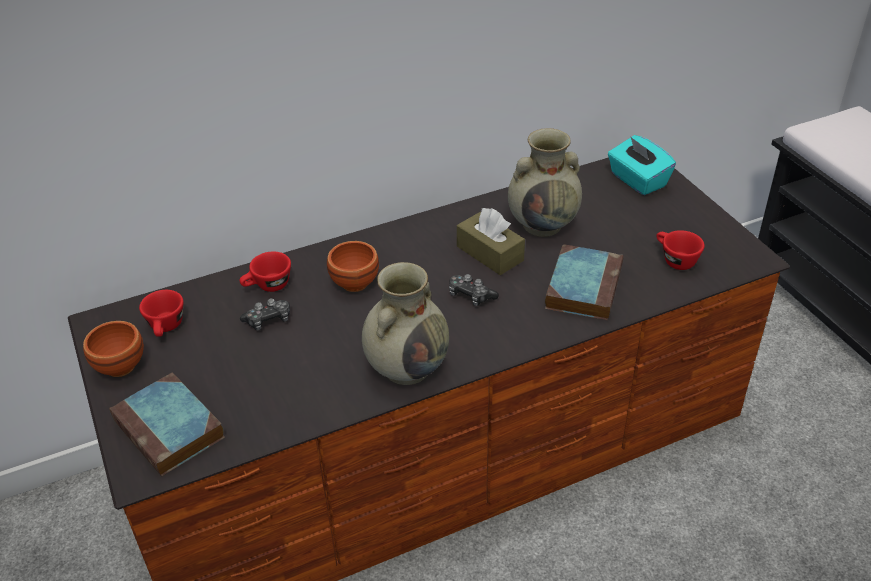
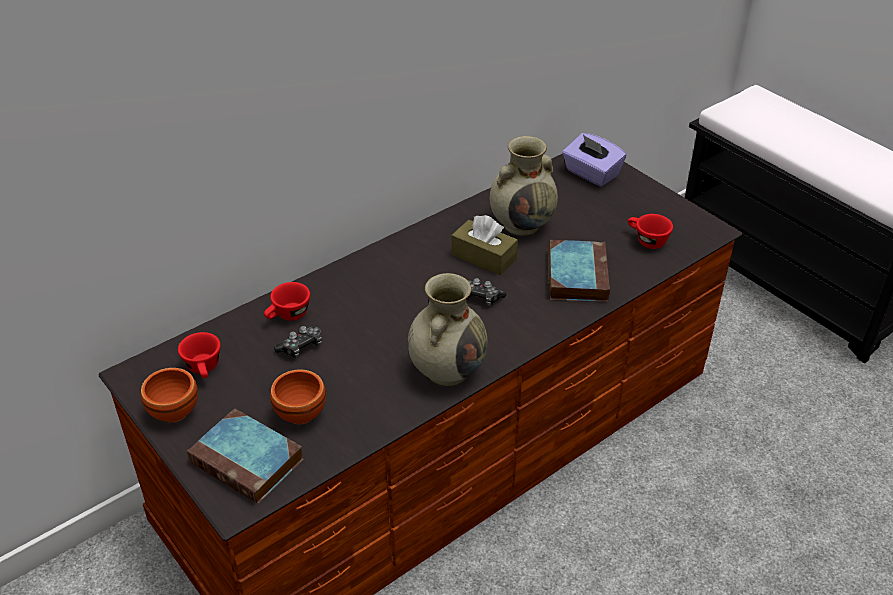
camera: 15 degrees left, 0 degrees up
(356, 283) = (371, 301): brown bowl -> brown bowl (302, 413)
(637, 180) = (591, 174): turquoise tissue box -> purple tissue box

